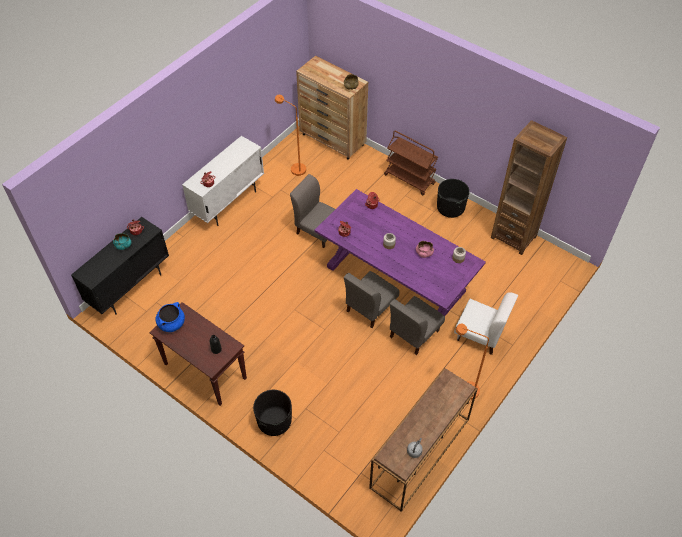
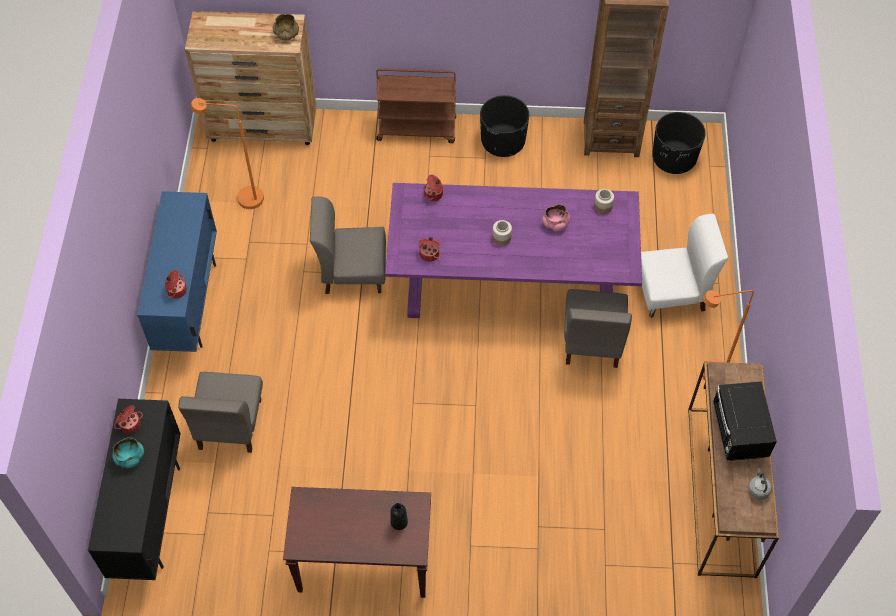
camera: 35 degrees left, 5 degrees up
(171, 323) = (304, 526): blue cooking pot -> none
(228, 203) = (189, 304): white cabinet -> blue cabinet
(274, 422) = (514, 571): black planter -> black planter (674, 159)
(370, 308) = (510, 340): grey chair -> grey chair (229, 425)
(430, 415) = (739, 432): none -> black microwave

